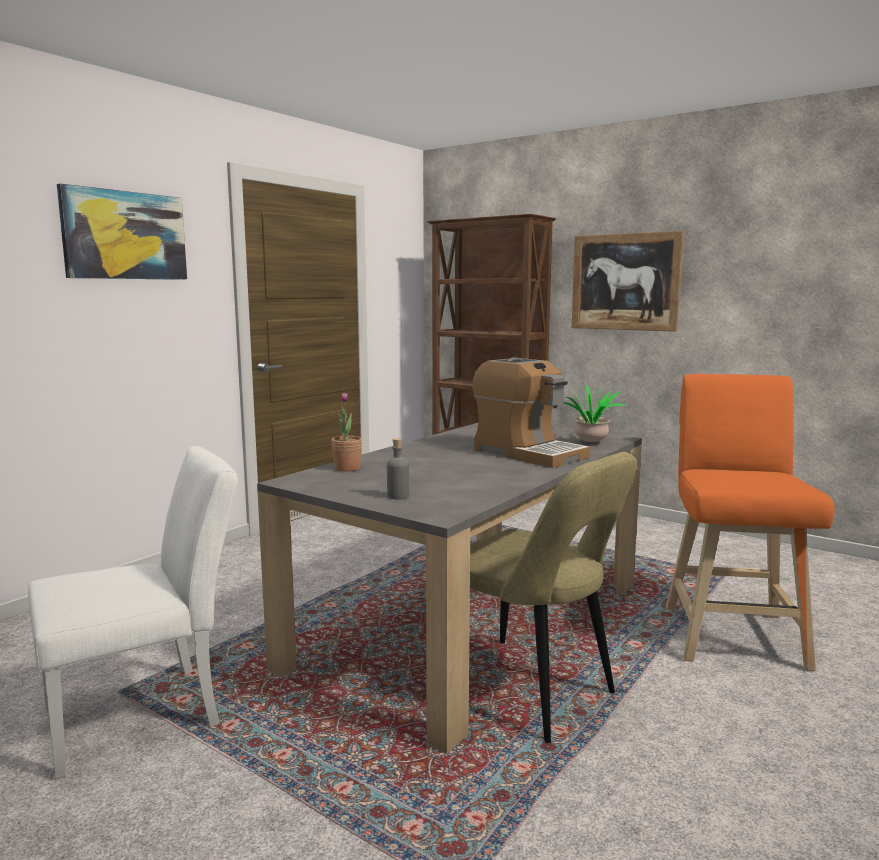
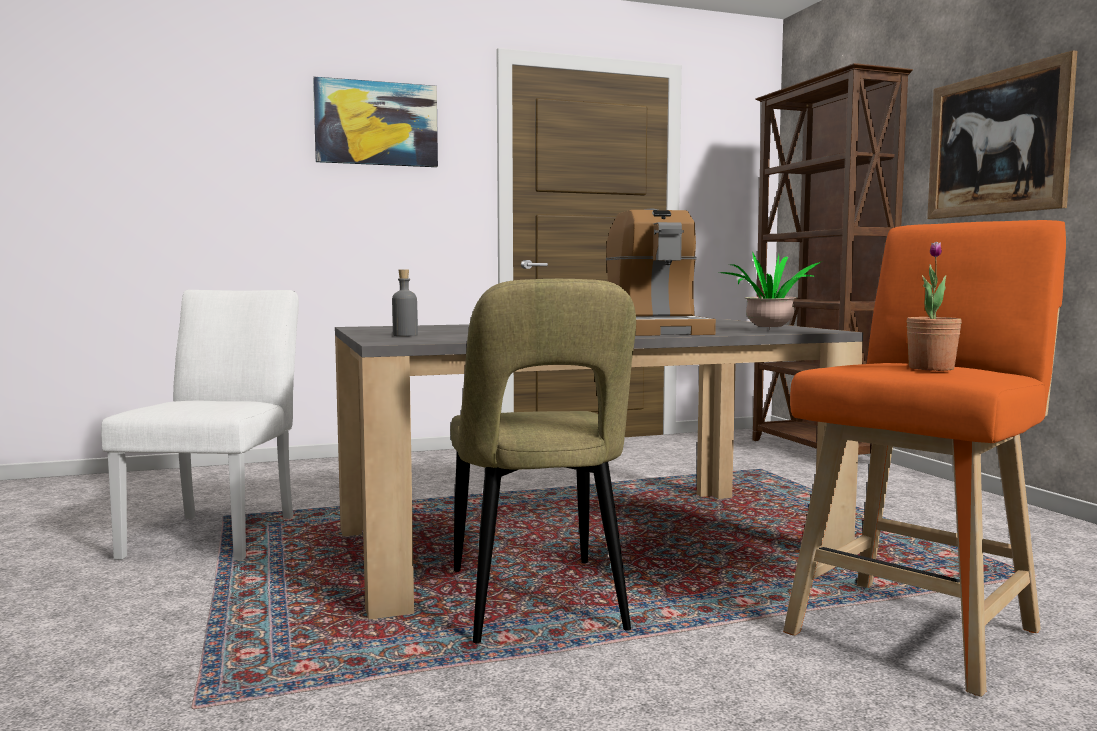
camera: 35 degrees right, 5 degrees down
(148, 713) = (219, 533): white chair -> white chair turned 90 degrees counterclockwise
(347, 468) = (436, 326): potted plant -> potted plant (931, 368)

